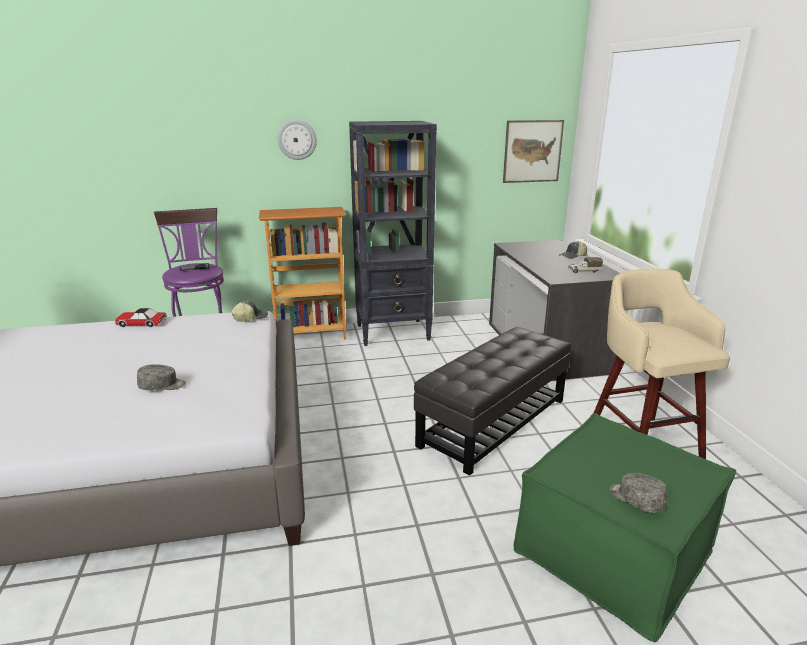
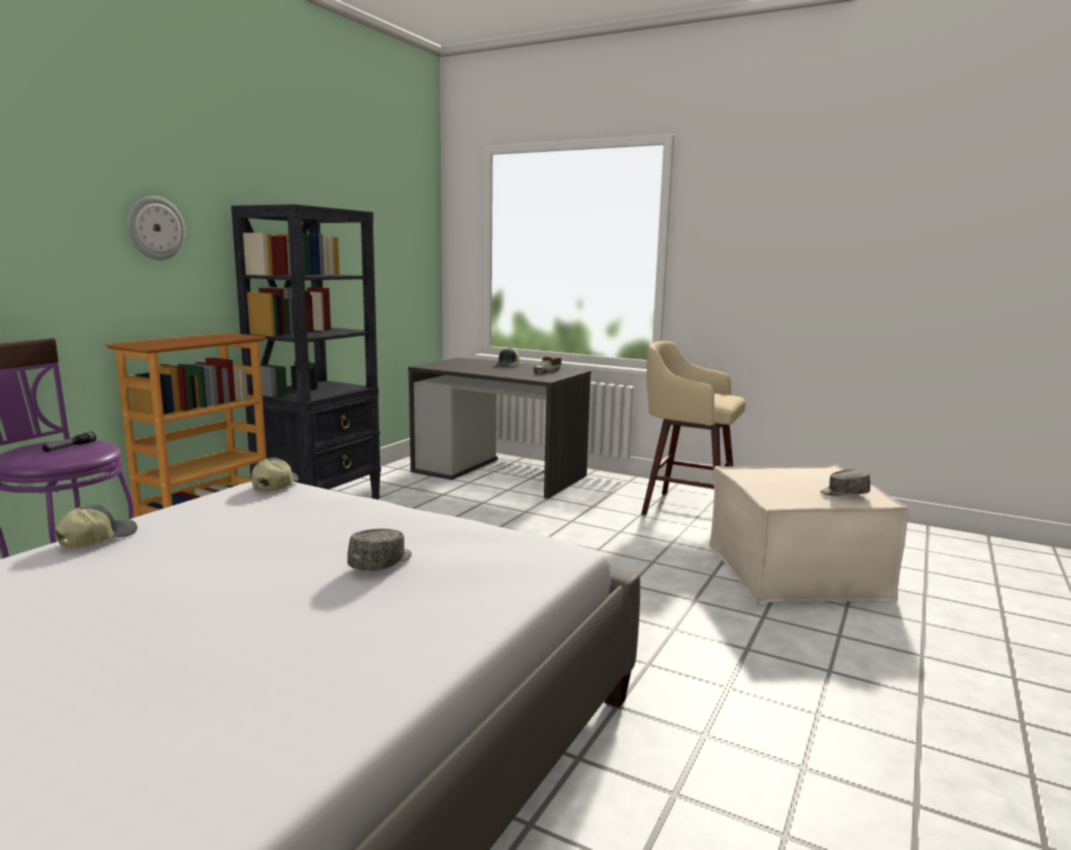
camera: 50 degrees left, 10 degrees down
(141, 323) = (97, 538): toy car -> cap
(493, 422) = (573, 538): black ottoman -> none
(532, 151) = (412, 259): picture -> none
(613, 551) = (795, 572): green ottoman -> beige ottoman

